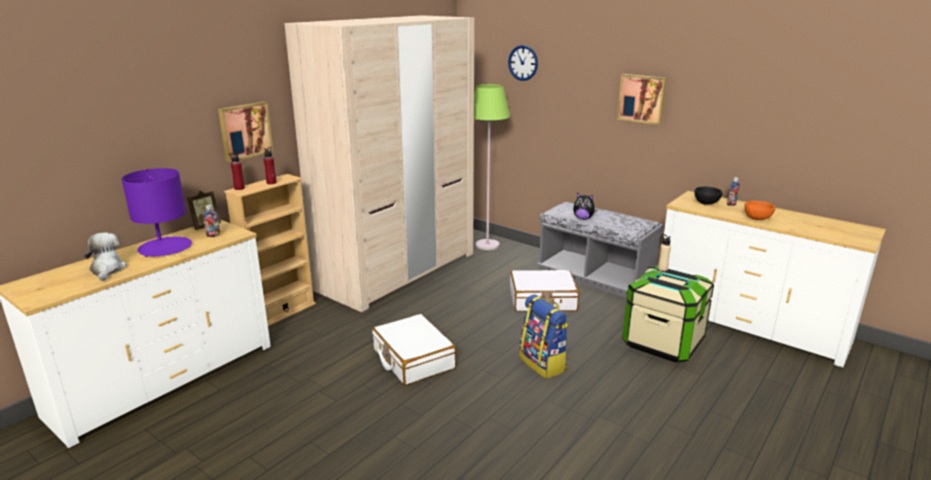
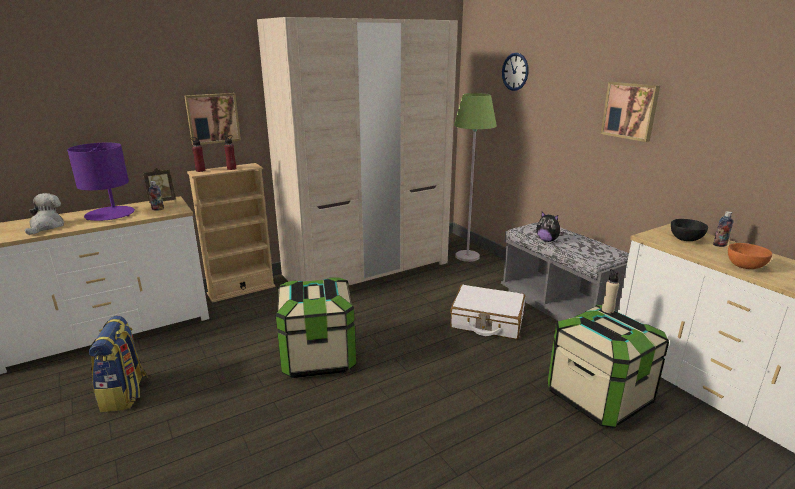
camera: 20 degrees right, 0 degrees up
(413, 359) = (318, 357): white suitcase -> storage box
(543, 364) = (443, 391): backpack -> backpack (125, 394)

